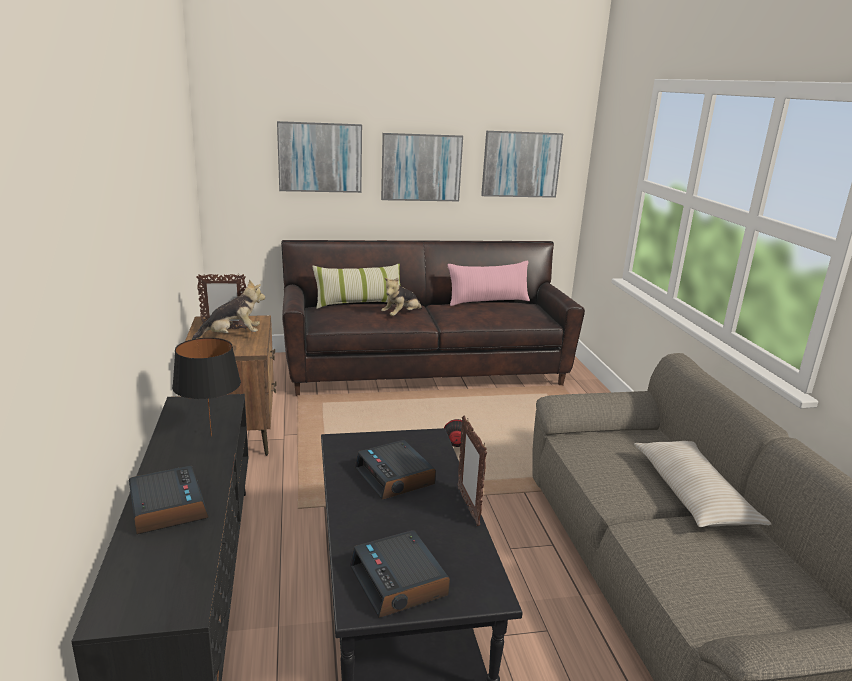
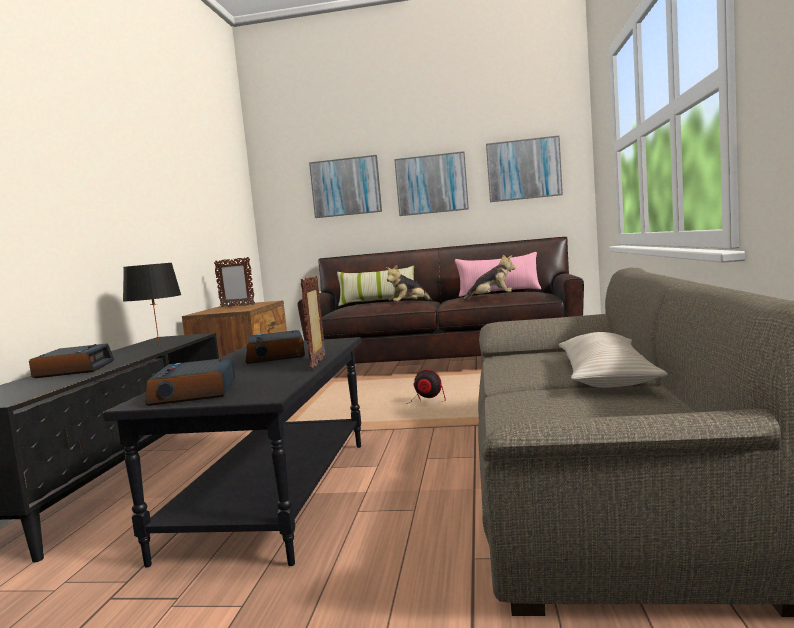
camera: 20 degrees right, 15 degrees down
(232, 336) = (237, 307): plush toy -> plush toy (491, 298)

